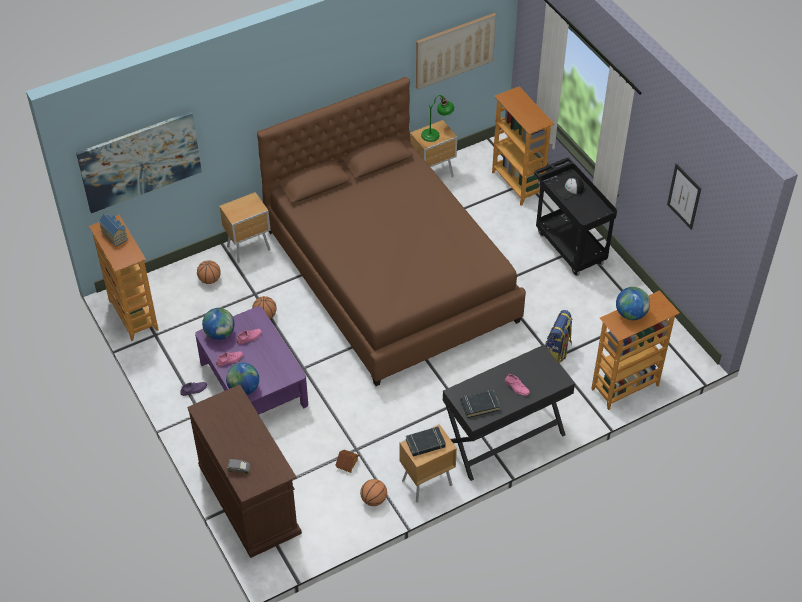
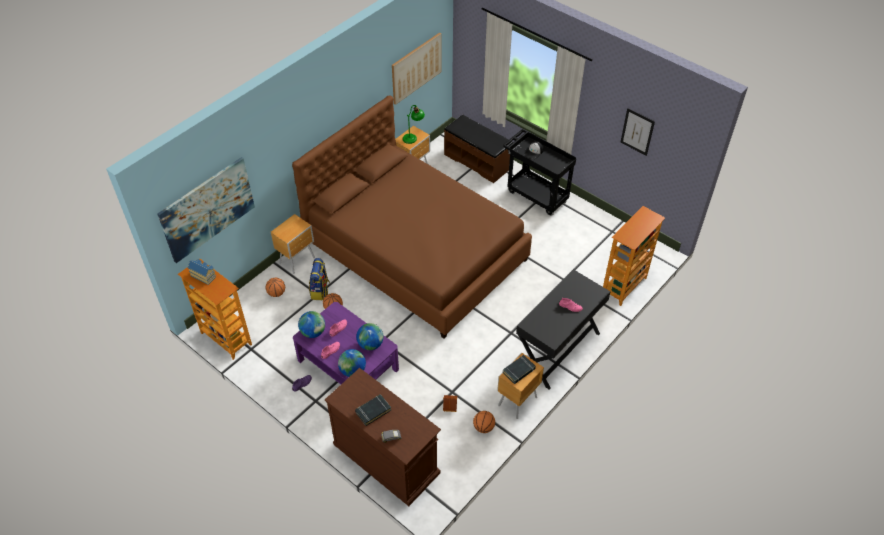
camera: 20 degrees left, 0 degrees up
(480, 405) = (550, 328): black book -> black book (373, 411)
(518, 184) = (477, 161): bookcase -> brown bench
(557, 351) = (564, 273): backpack -> backpack (320, 291)
(630, 314) = (632, 228): globe -> globe (370, 344)

